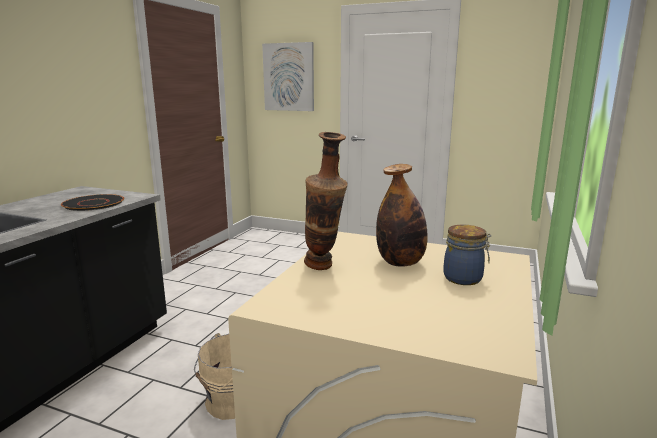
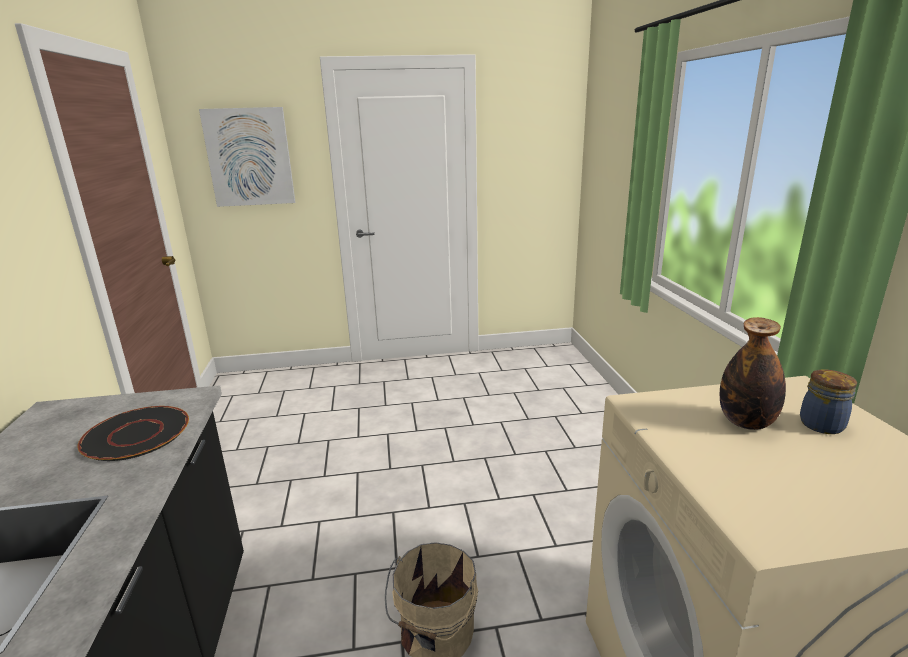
camera: 30 degrees left, 5 degrees up
(324, 268) = (705, 458): vase -> none

